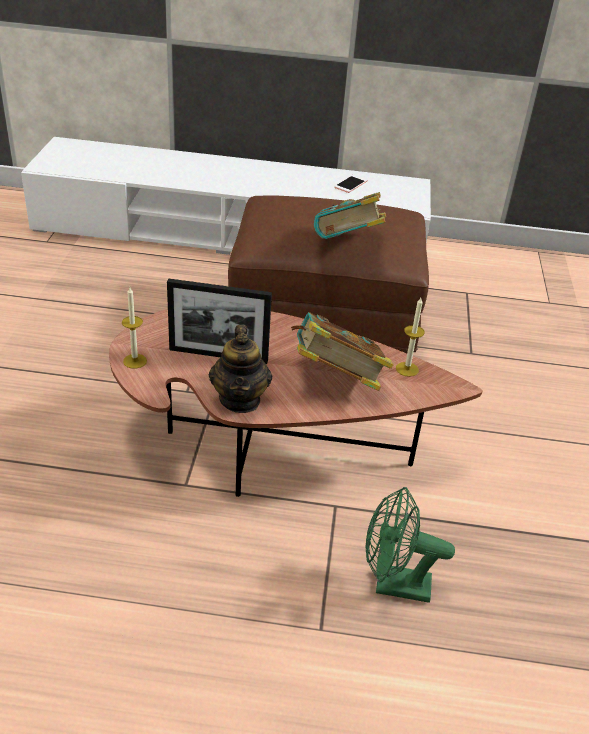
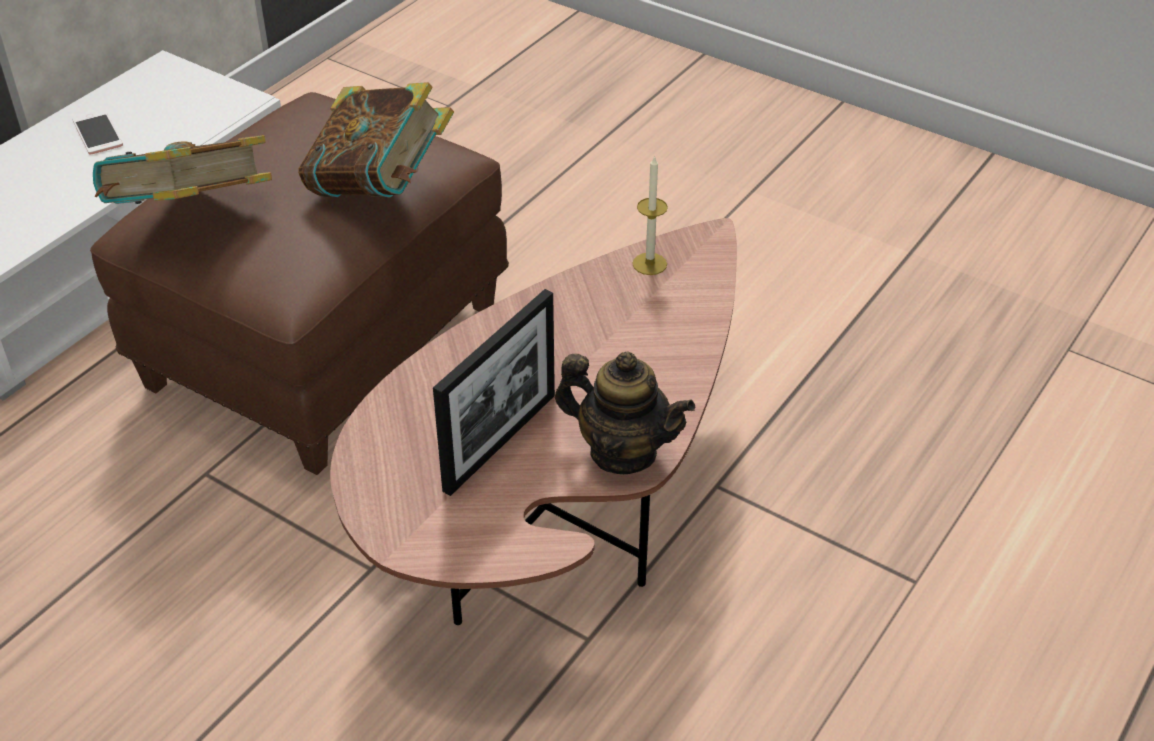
camera: 60 degrees left, 5 degrees up
(135, 361) = (453, 547): candle -> none
(336, 379) = (632, 338): book -> book (191, 219)
(393, 585) = (875, 484): green fan -> none

